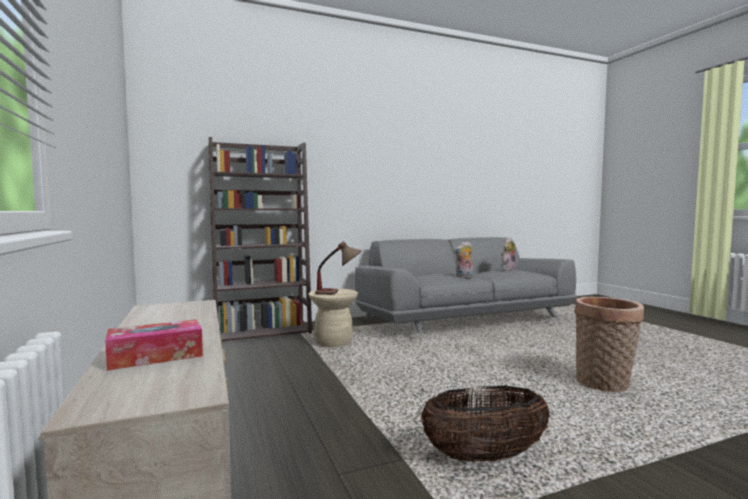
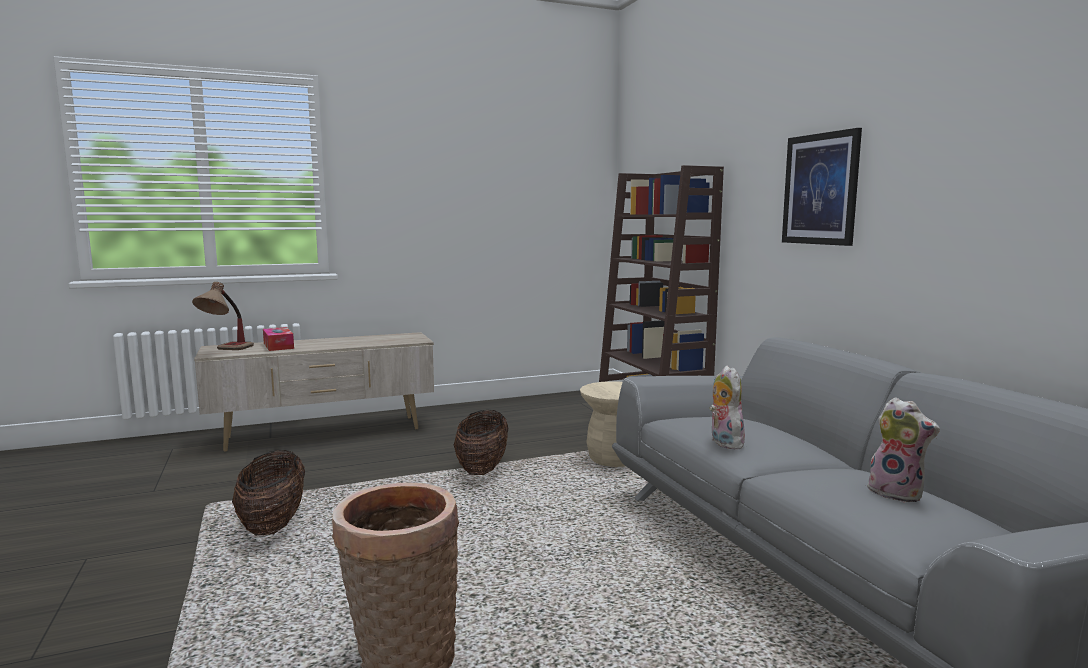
camera: 90 degrees right, 5 degrees up
(339, 293) = (612, 391): table lamp -> table lamp (226, 350)
(344, 378) = (482, 468): none -> basket
(374, 167) = (820, 189): none -> picture

